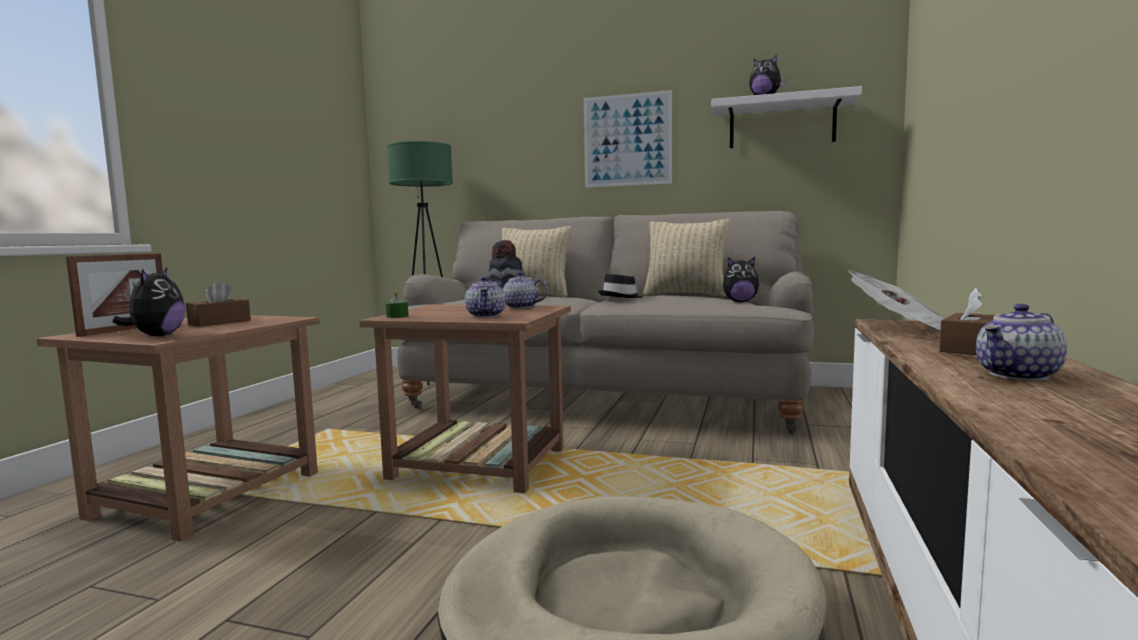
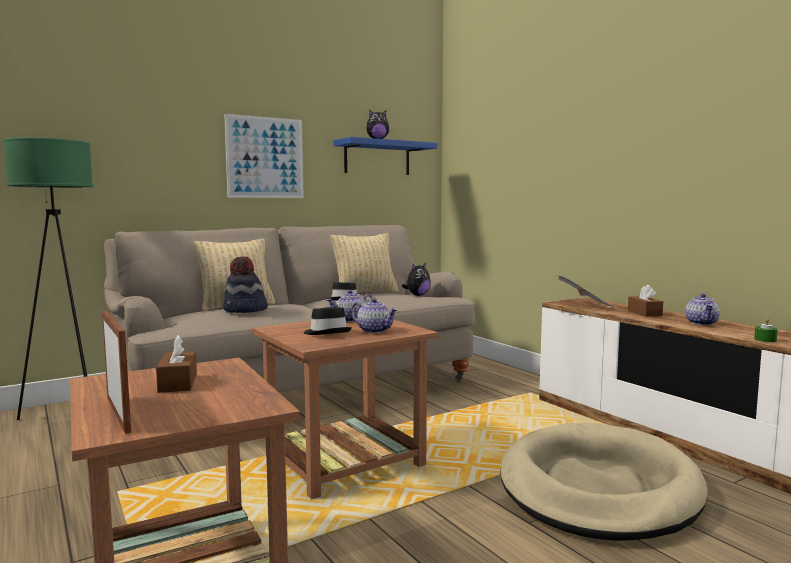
camera: 50 degrees left, 0 degrees up
(157, 336) = (230, 406): plush toy -> none
(397, 316) = (312, 343): green candle -> green candle (765, 340)
(449, 312) = (327, 332): none -> black hat
(781, 124) = (377, 158): white shelf -> blue shelf

